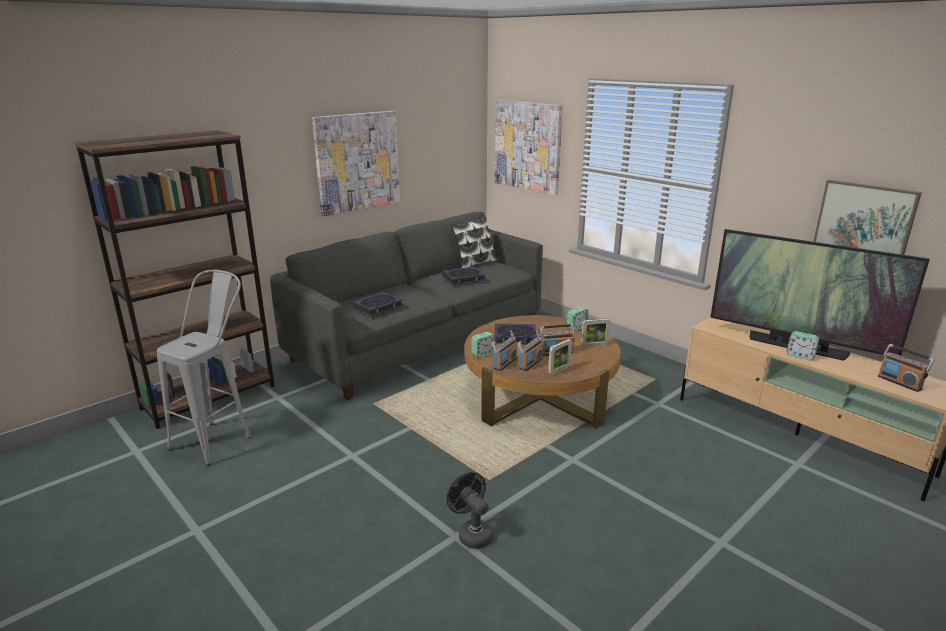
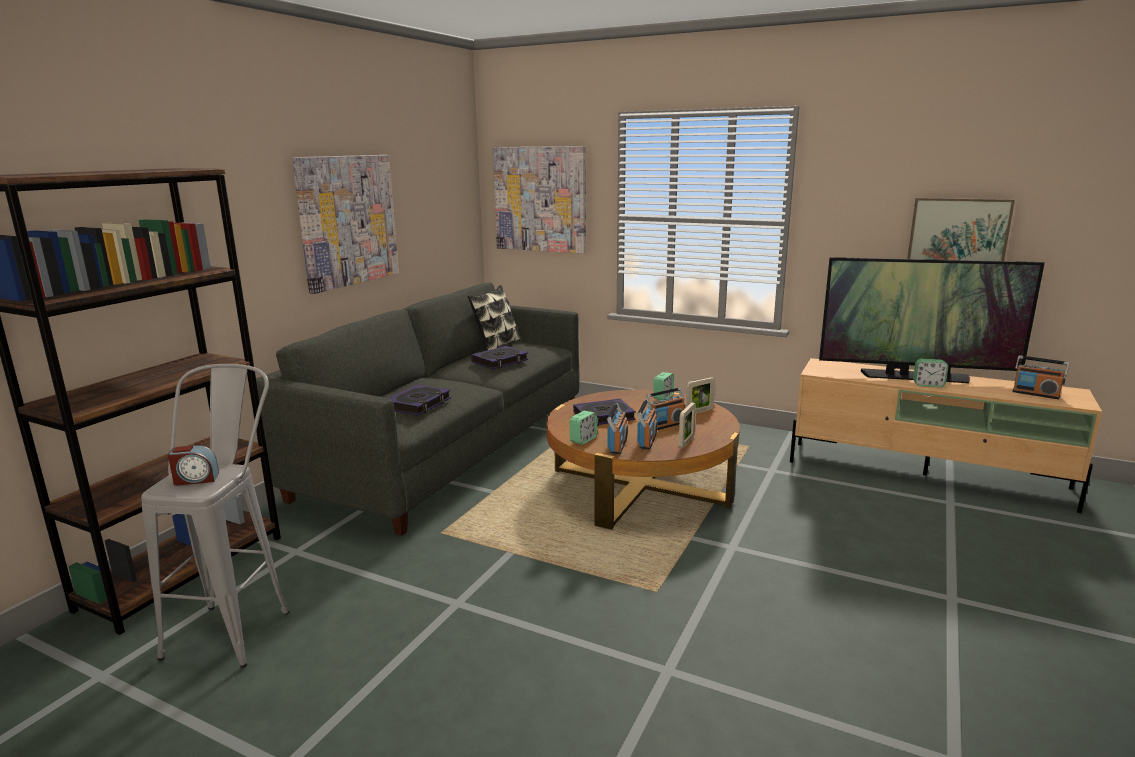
camera: 20 degrees left, 5 degrees down
(190, 344) = (196, 479): none -> alarm clock
(472, 533) = (685, 661): black fan -> none

